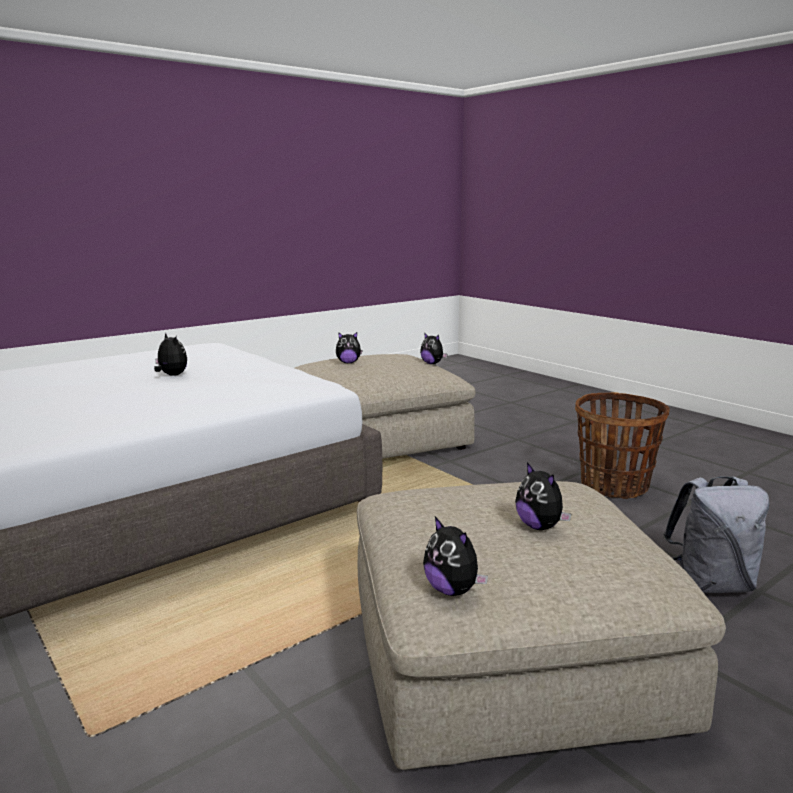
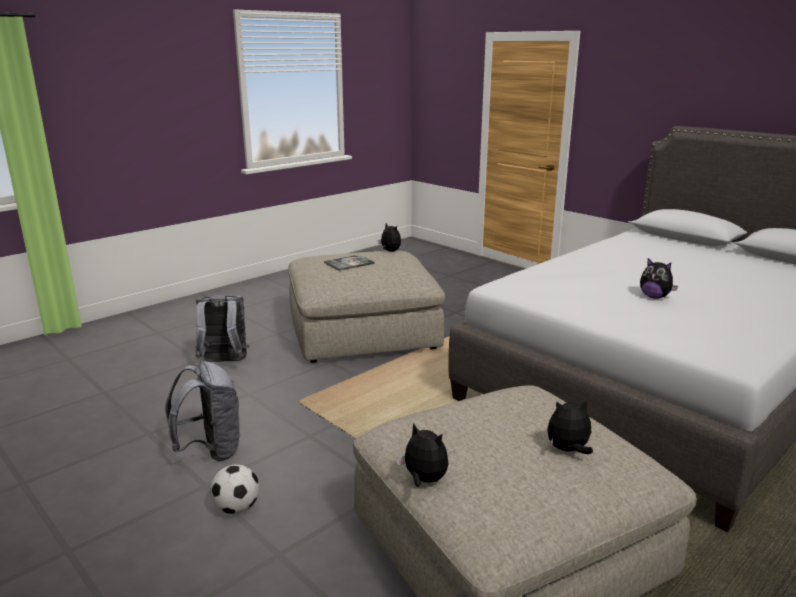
camera: 175 degrees right, 5 degrees up
(540, 526) = (349, 263): plush toy -> book
(559, 456) = (237, 508): none -> football
(614, 486) = (211, 451): basket -> grey backpack

